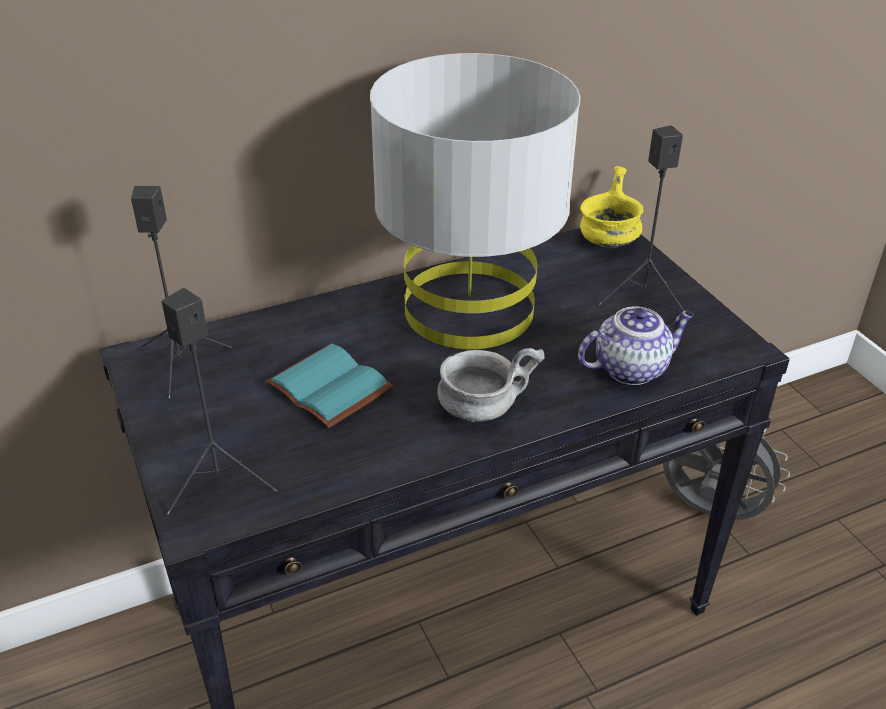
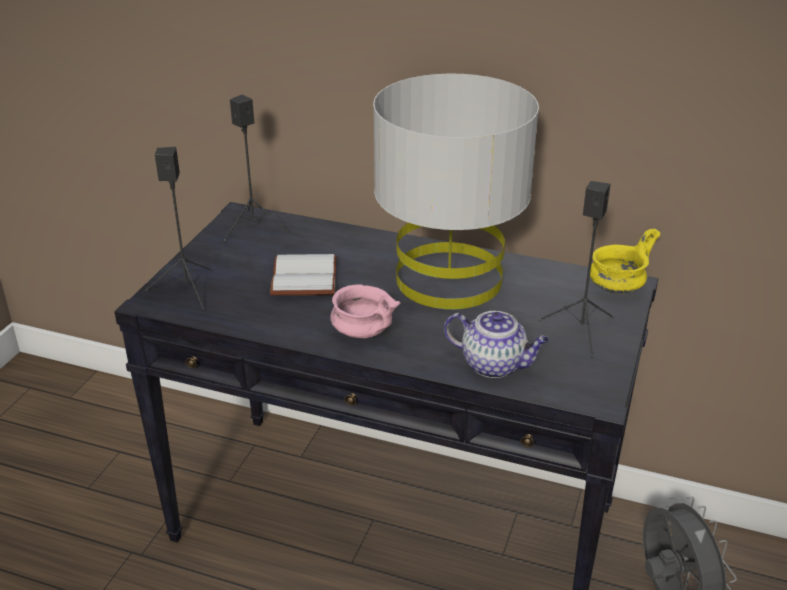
camera: 45 degrees right, 5 degrees down
(325, 388) = (302, 276): turquoise book -> white book
(479, 409) = (364, 332): grey bowl -> pink bowl

